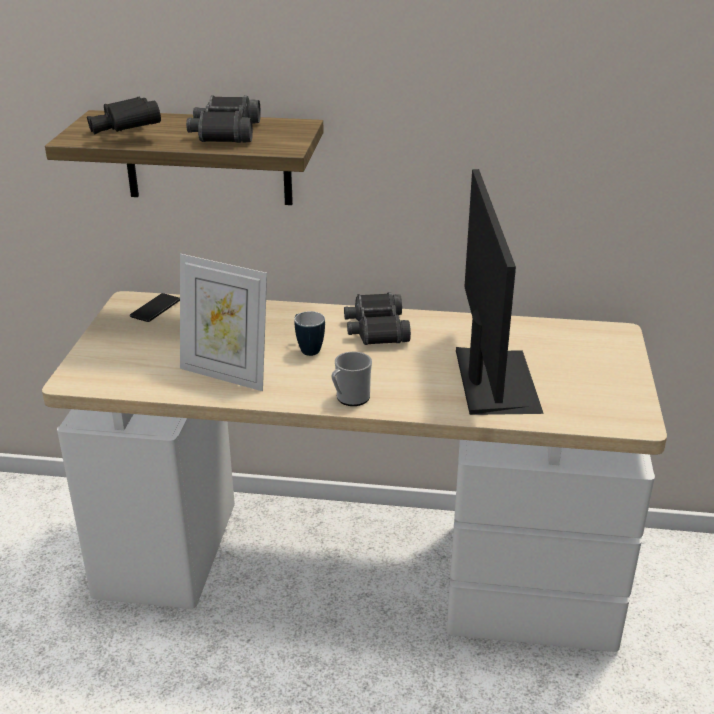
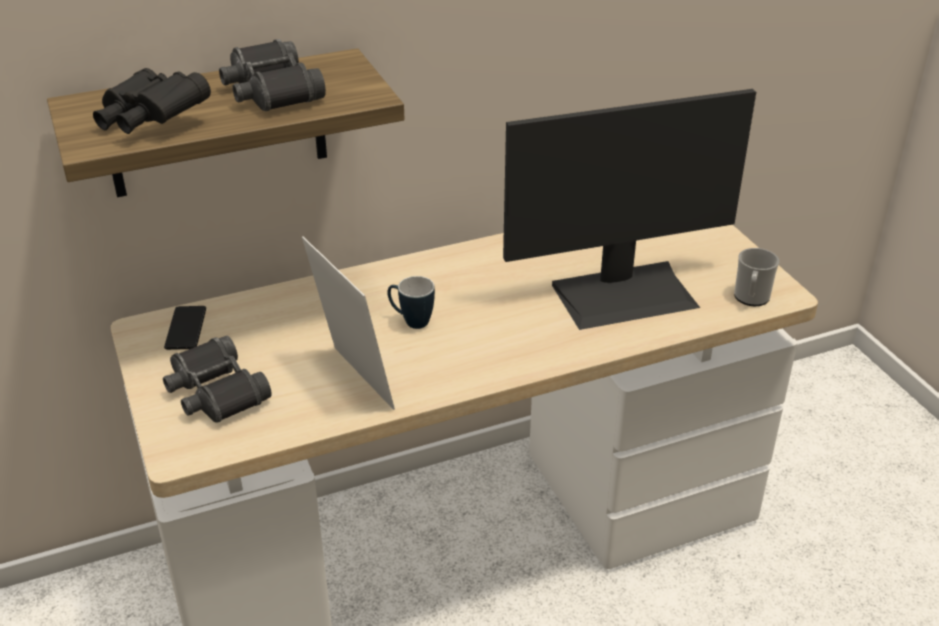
camera: 30 degrees left, 5 degrees up
(226, 374) = (353, 382): picture frame -> picture frame turned 120 degrees counterclockwise
(350, 398) = (510, 362): mug -> mug (751, 298)
(376, 329) = (459, 274): black binoculars -> black binoculars (215, 392)
(493, 380) = (624, 294): monitor -> monitor turned 105 degrees clockwise

